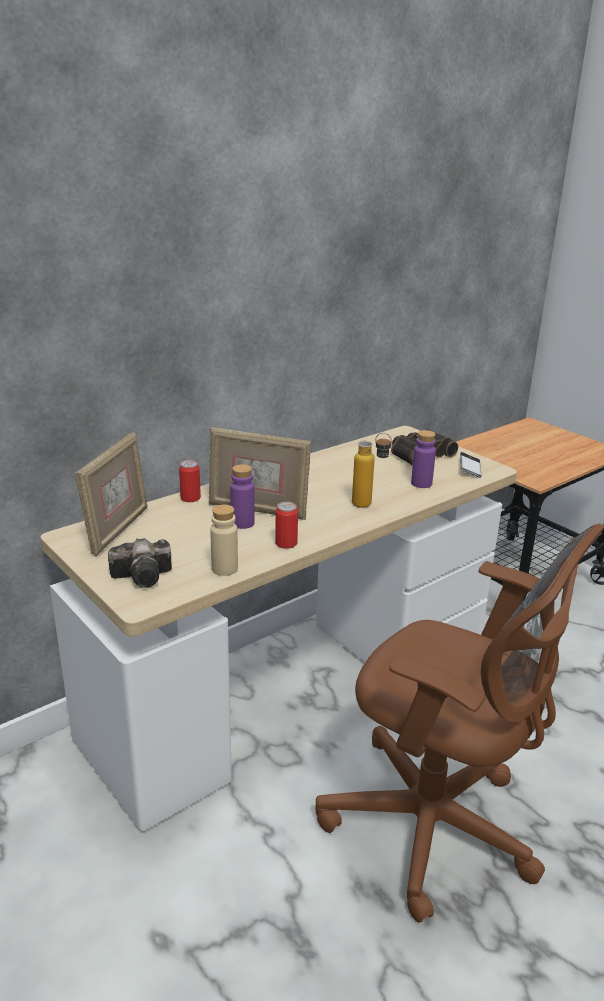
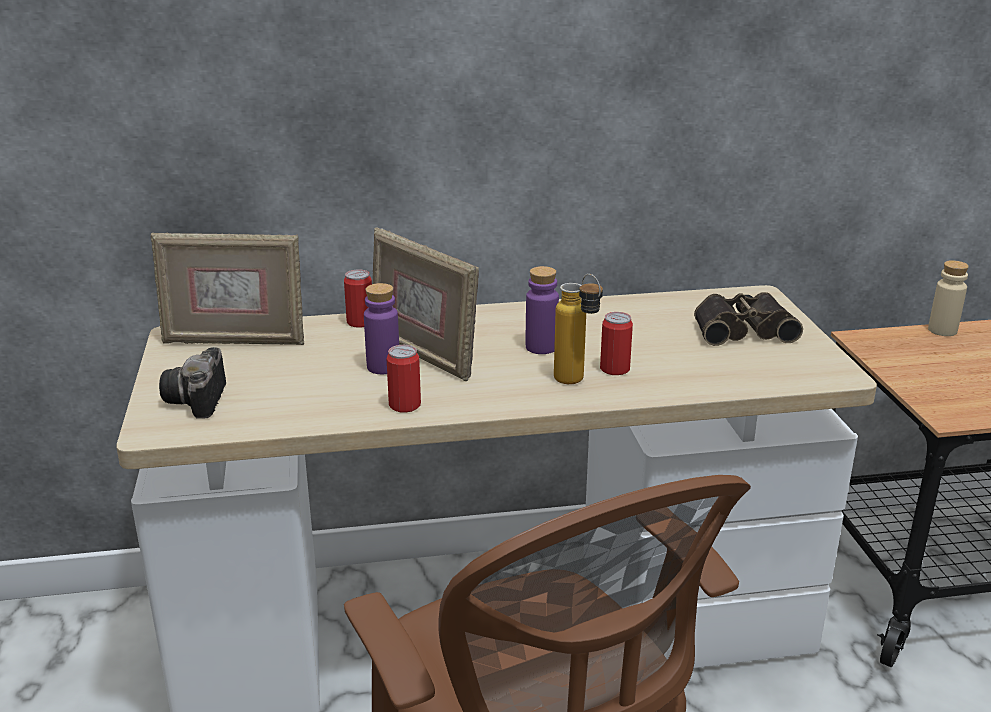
camera: 30 degrees right, 0 degrees up
(117, 530) = (235, 341): picture frame -> picture frame turned 45 degrees clockwise
(145, 576) = (198, 401): camera -> camera turned 75 degrees clockwise
(224, 569) = (293, 417): beige bottle -> beige bottle (942, 330)
(380, 492) = (615, 369): none -> can
(421, 483) = (692, 371): purple bottle -> purple bottle (541, 347)
(470, 468) = (798, 366): phone -> none

